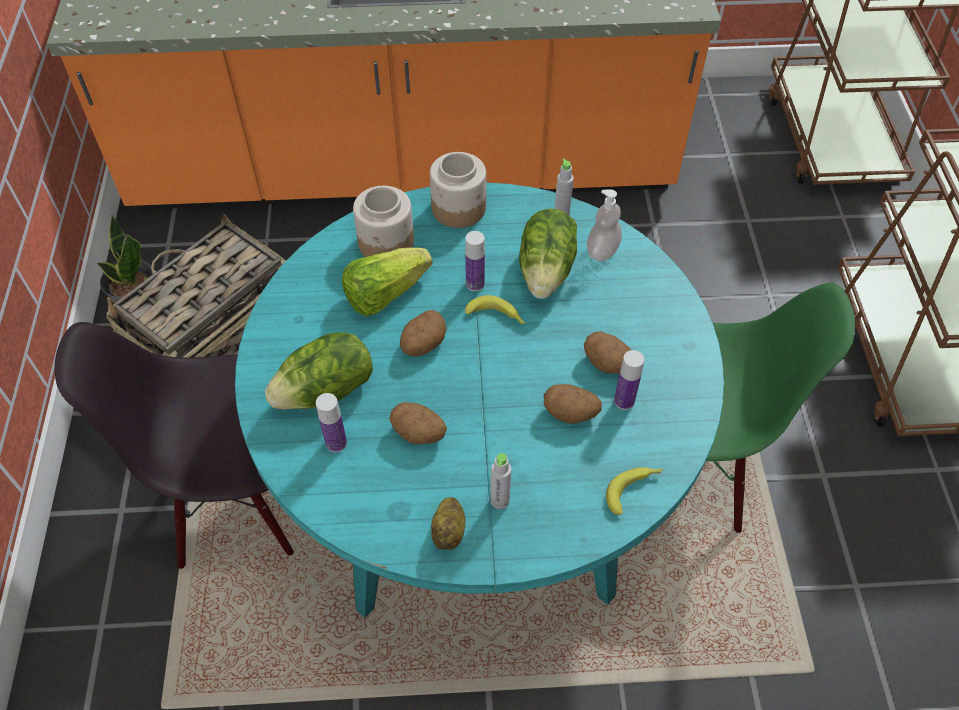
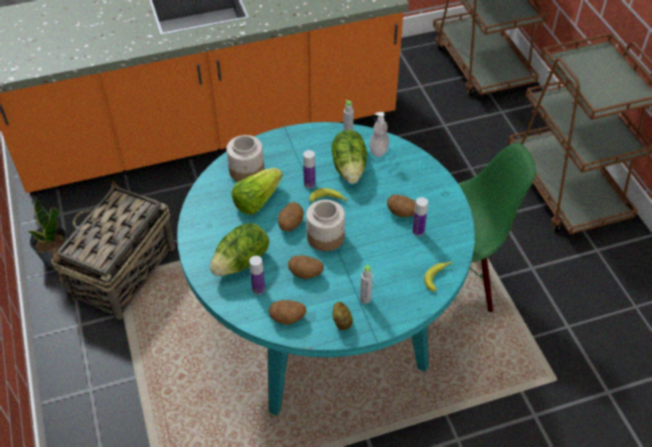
camera: 15 degrees left, 5 degrees down
(239, 500) = (169, 365): black chair -> none
(459, 208) = (284, 142): jar -> jar (326, 236)
(571, 413) = (390, 244): potato -> potato (288, 318)

